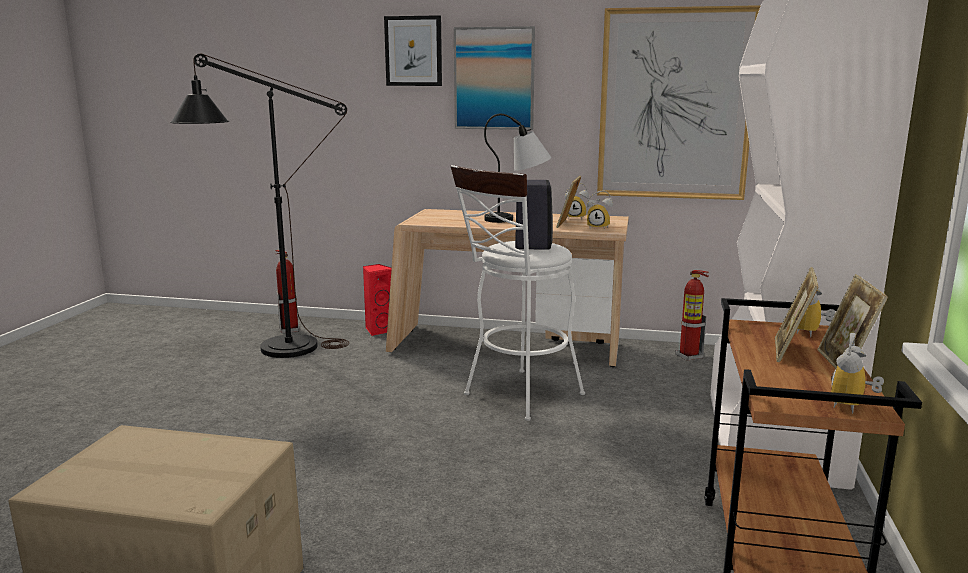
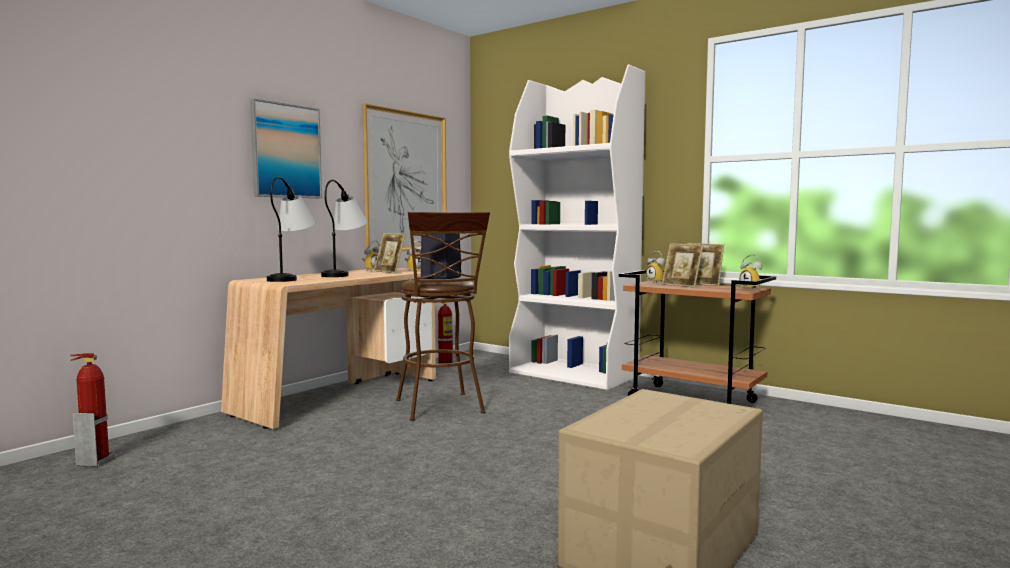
camera: 65 degrees left, 10 degrees down
(272, 349) = (143, 475): black floor lamp -> none
(379, 330) = (200, 426): red speaker -> none
(413, 51) = (209, 116): picture -> none
(457, 216) = (292, 278): none -> table lamp
(517, 397) = (441, 408): white stool -> brown stool

